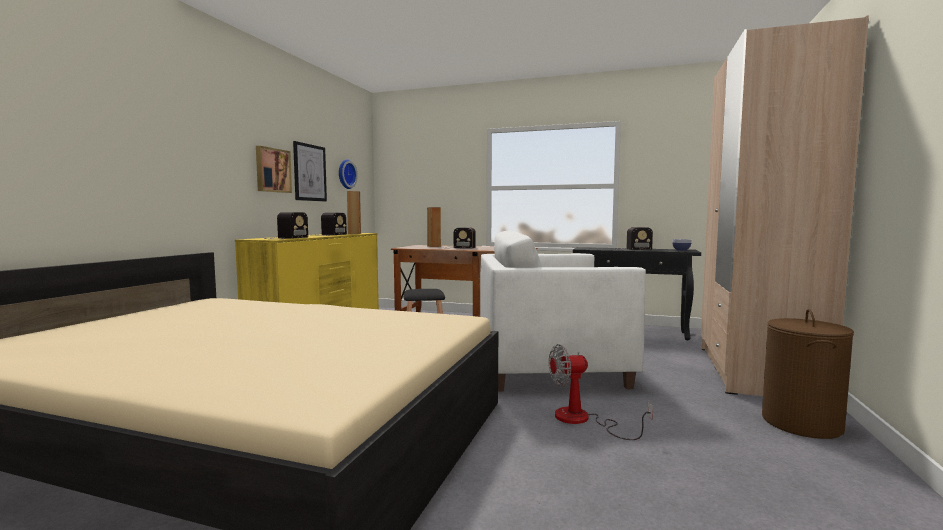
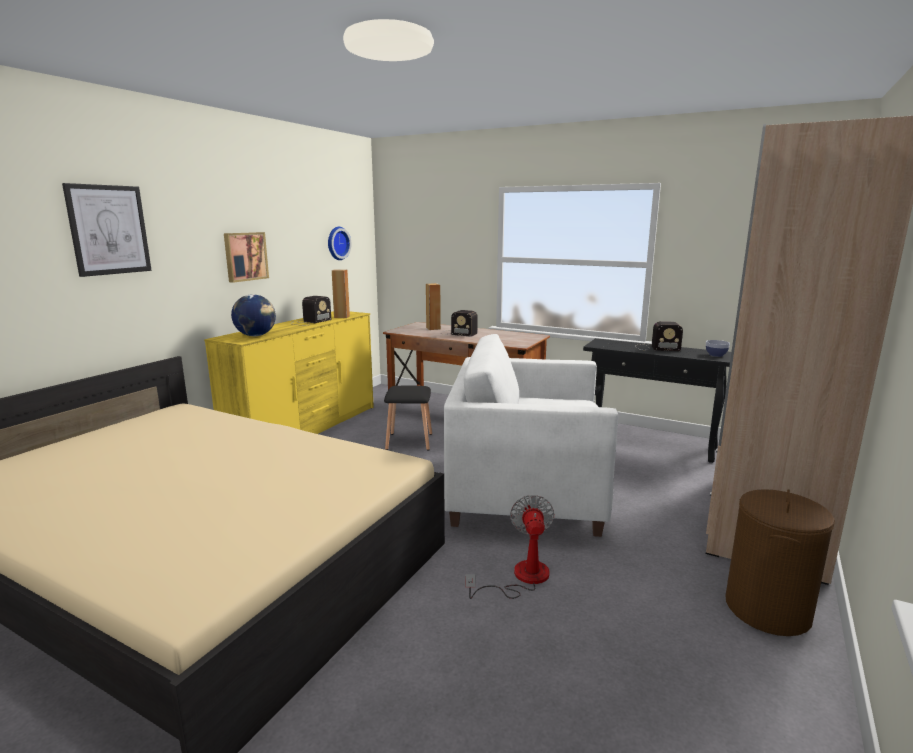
camera: 10 degrees right, 10 degrees up
(285, 238) = (256, 335): radio -> globe
(309, 172) = (291, 250): picture -> picture (109, 230)
(583, 420) = (521, 578): fan -> fan turned 90 degrees clockwise

